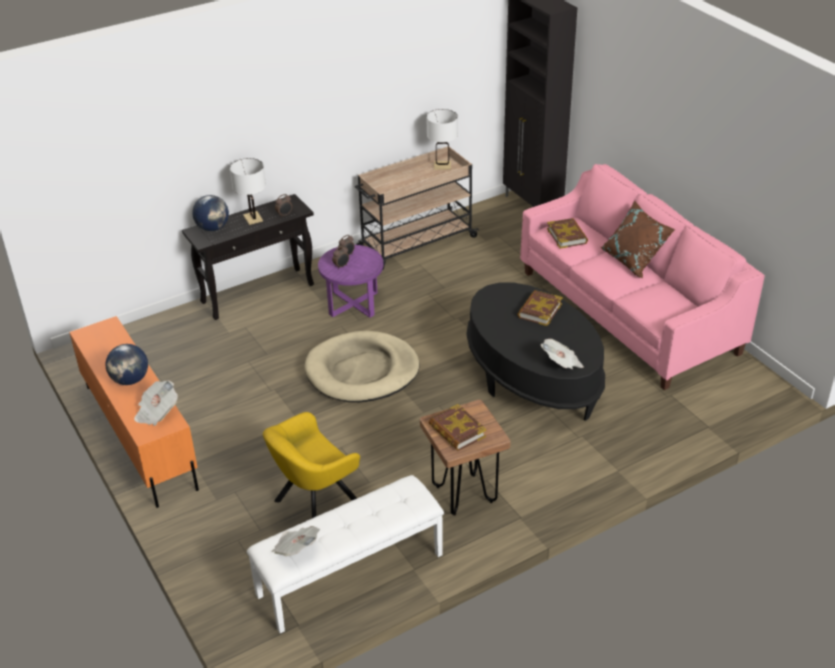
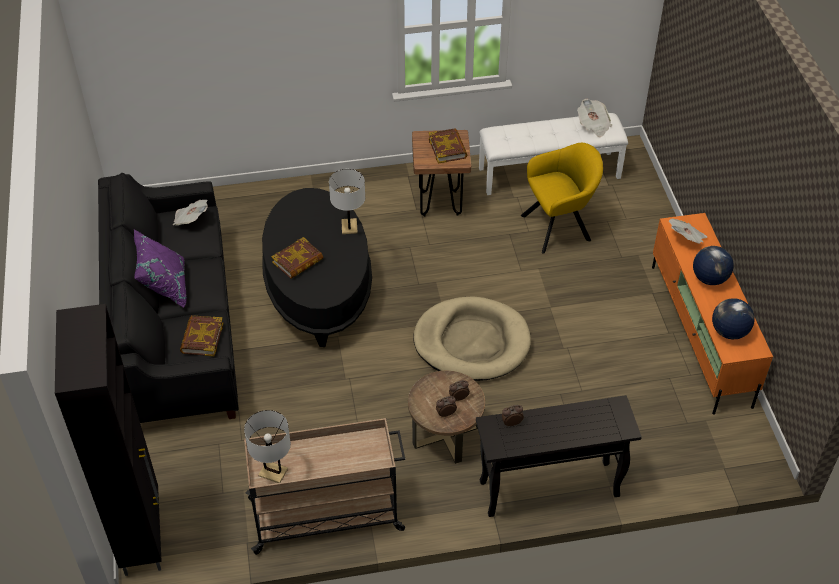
camera: 160 degrees left, 10 degrees up
(213, 228) = (603, 427): globe -> globe (729, 332)
(253, 218) = (551, 429): white table lamp -> white table lamp (349, 227)
(353, 303) = (445, 436): purple side table -> brown side table
(561, 363) = (319, 203): newspaper -> newspaper (191, 219)
(628, 312) = (175, 330): pink sofa -> black sofa
(633, 260) = (164, 286): brown pillow -> purple pillow

